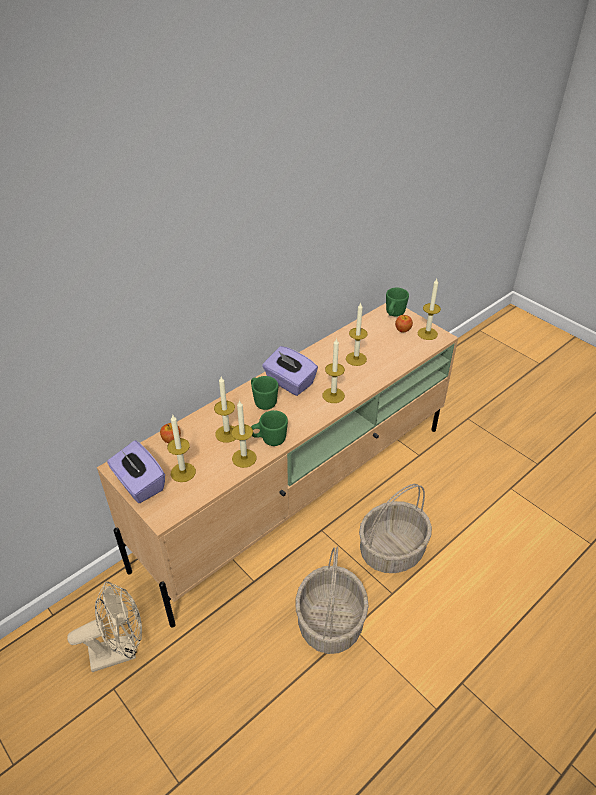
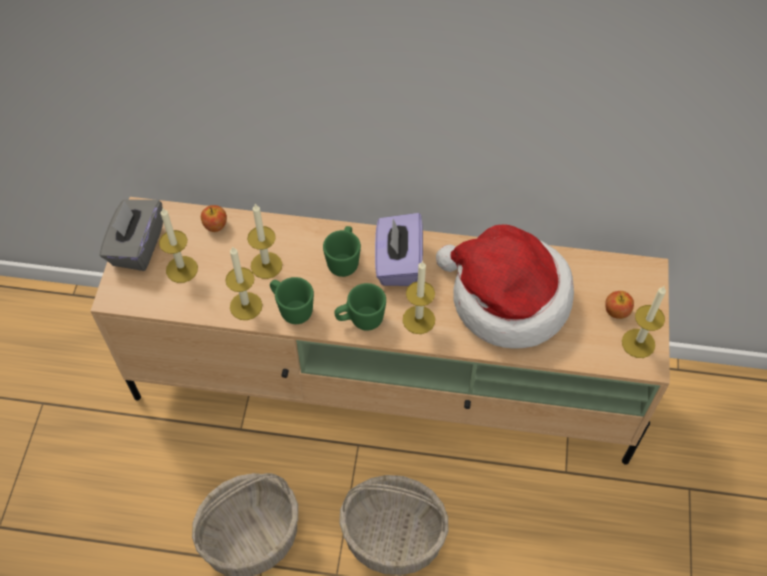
camera: 50 degrees right, 15 degrees up
(120, 651) = (80, 377): beige fan -> none
(139, 484) = (137, 246): purple tissue box -> grey tissue box
(356, 359) = (506, 299): candle -> hat
(394, 314) = (637, 281): green mug -> green mug (360, 320)

